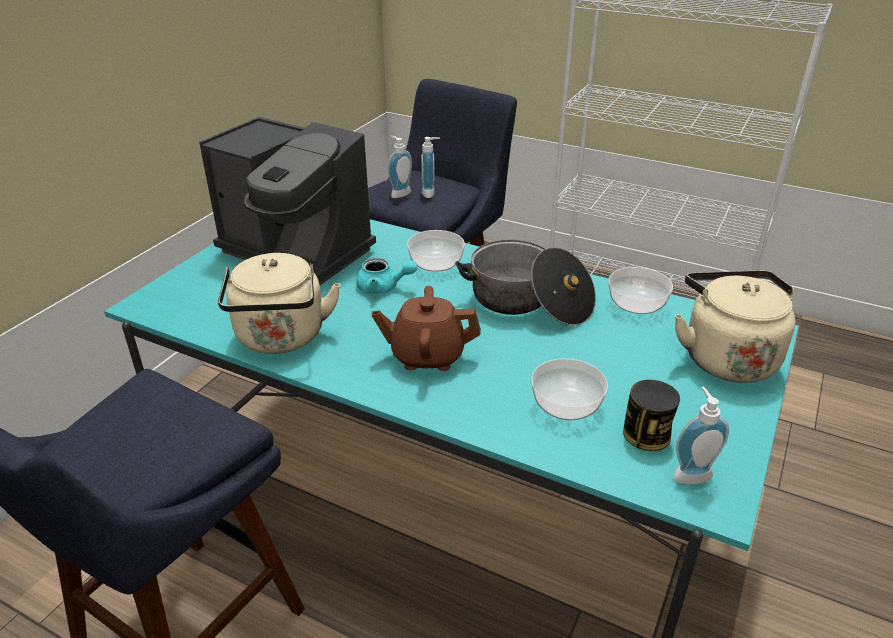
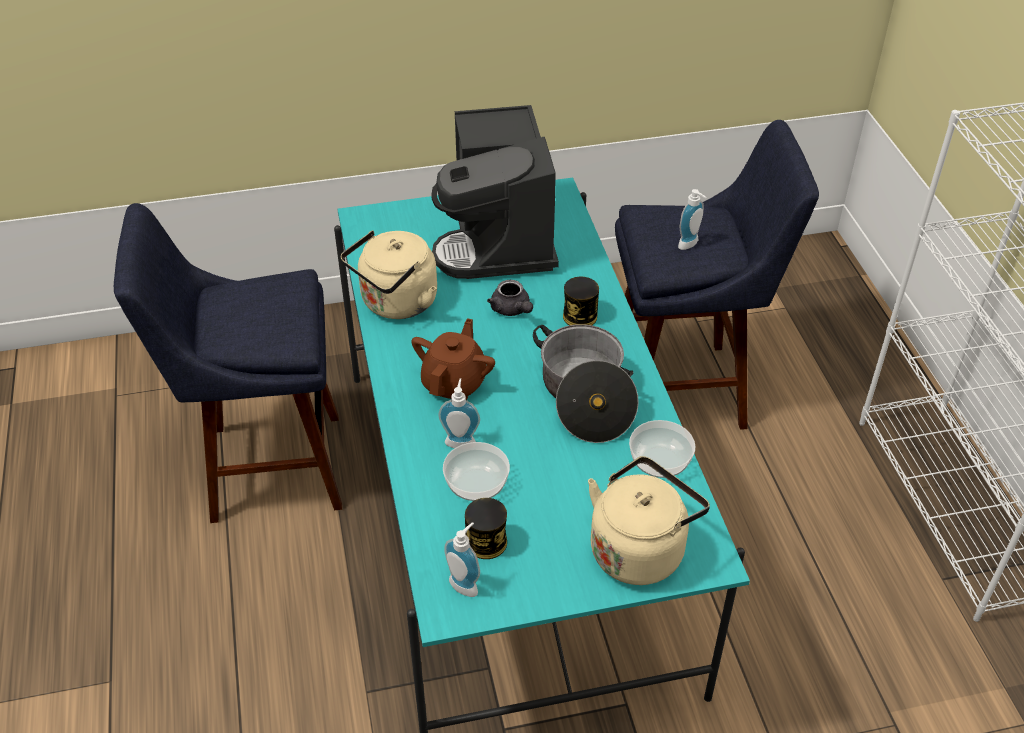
camera: 50 degrees right, 10 degrees up
(383, 287) = (512, 310): turquoise teapot -> grey teapot
(399, 193) = (664, 228): soap dispenser -> soap dispenser (461, 440)
(427, 356) = (454, 383): brown teapot -> brown teapot turned 60 degrees clockwise
(436, 263) = (580, 316): bowl -> can

